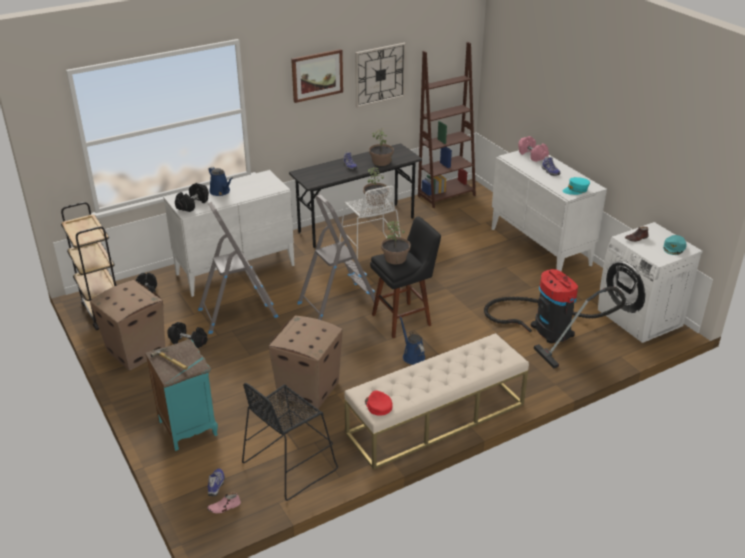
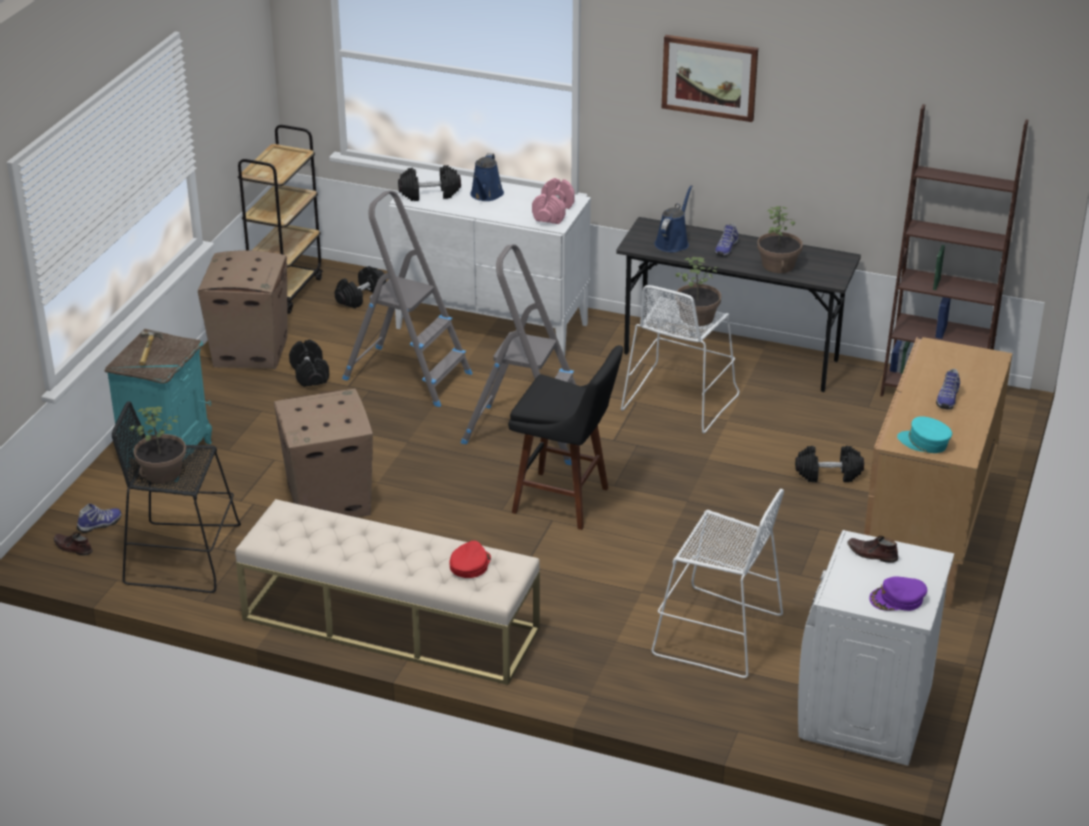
camera: 50 degrees right, 0 degrees up
(224, 507) = (72, 548): pink shoe -> brown shoe
(378, 405) = (270, 534): red cap -> red cap (470, 564)
(380, 74) = (832, 117): wall clock -> none
(395, 258) = (554, 392): potted plant -> potted plant (163, 473)
(412, 356) = (494, 546): blue watering can -> blue watering can (673, 242)
(471, 246) = (828, 474): none -> black dumbbell
(532, 155) = (975, 364): pink dumbbell -> pink dumbbell (553, 212)
(540, 247) = (926, 536): white cabinet -> brown cabinet
(548, 328) = (716, 633): vacuum cleaner -> white stool
(674, 247) = (897, 599): turquoise cap -> purple cap

